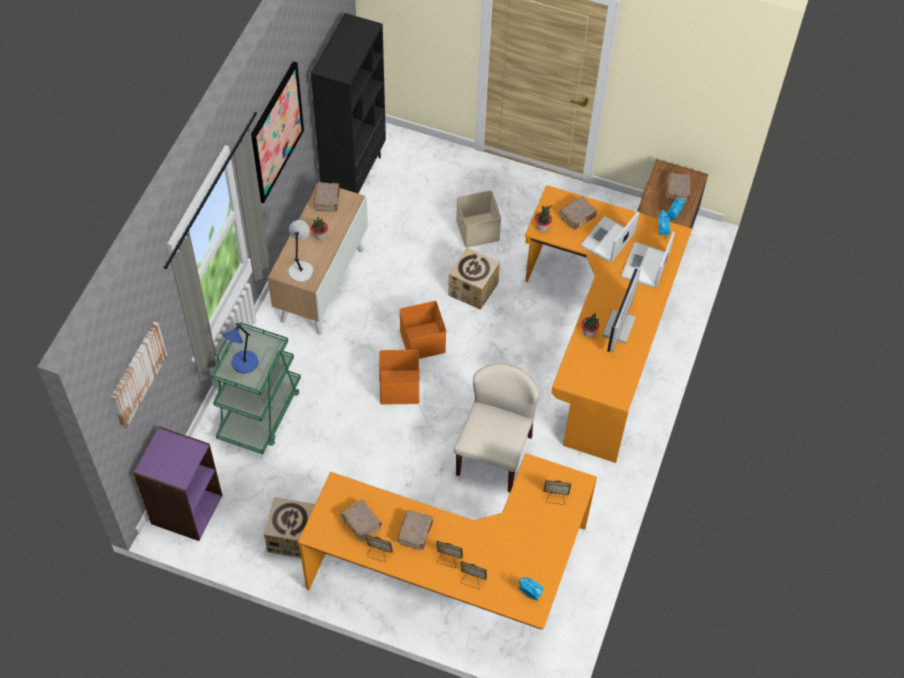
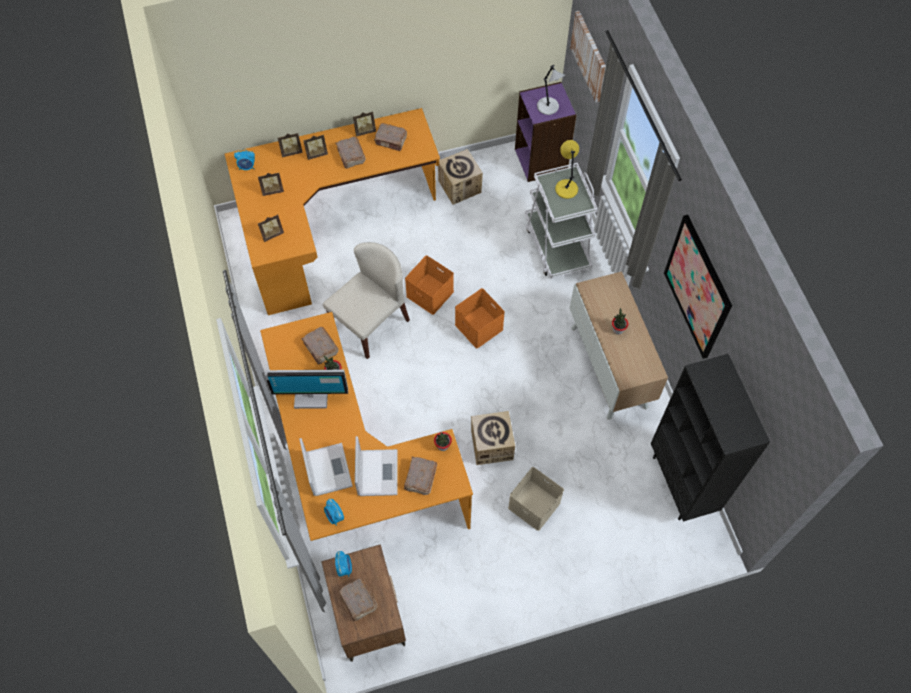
camera: 145 degrees right, 5 degrees up
(244, 363) = (566, 188): blue table lamp -> yellow table lamp
(260, 412) = (557, 245): green cart -> white cart
(301, 270) = (603, 293): grey table lamp -> grey table lamp (548, 107)
(327, 200) = (643, 364): brown book -> brown book (321, 349)
(423, 341) = (492, 374): orange storage box -> orange storage box (429, 294)
(494, 454) = (370, 323): beige chair -> beige chair turned 120 degrees counterclockwise
(522, 546) = (272, 190): none -> picture frame
(620, 327) = (311, 395): monitor -> monitor turned 105 degrees clockwise

